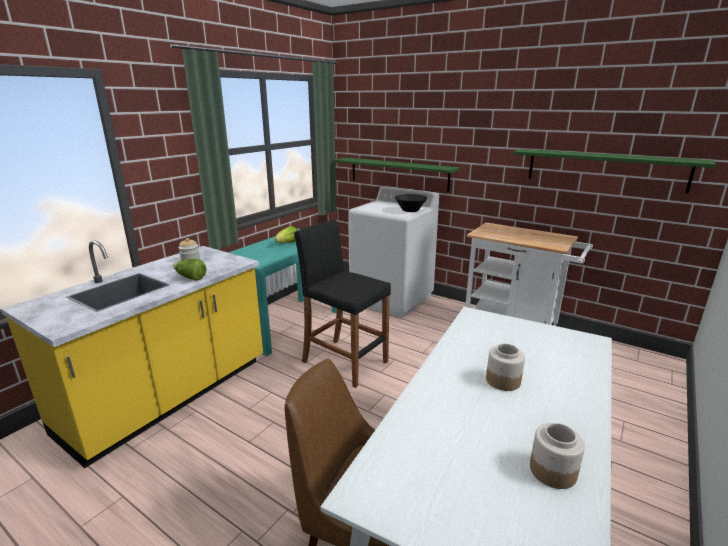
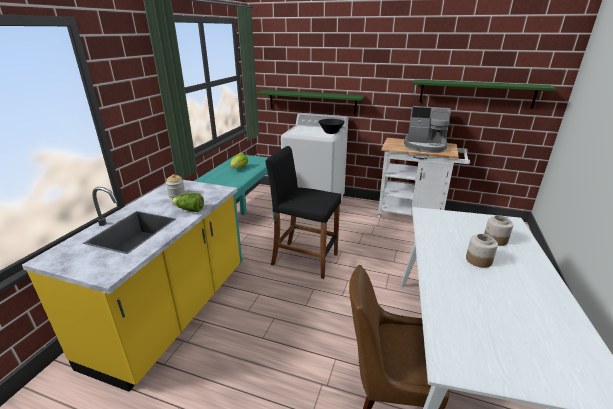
camera: 15 degrees left, 5 degrees up
(529, 236) = (425, 146): none -> coffee machine
(552, 471) = (553, 319): jar -> jar (495, 240)

